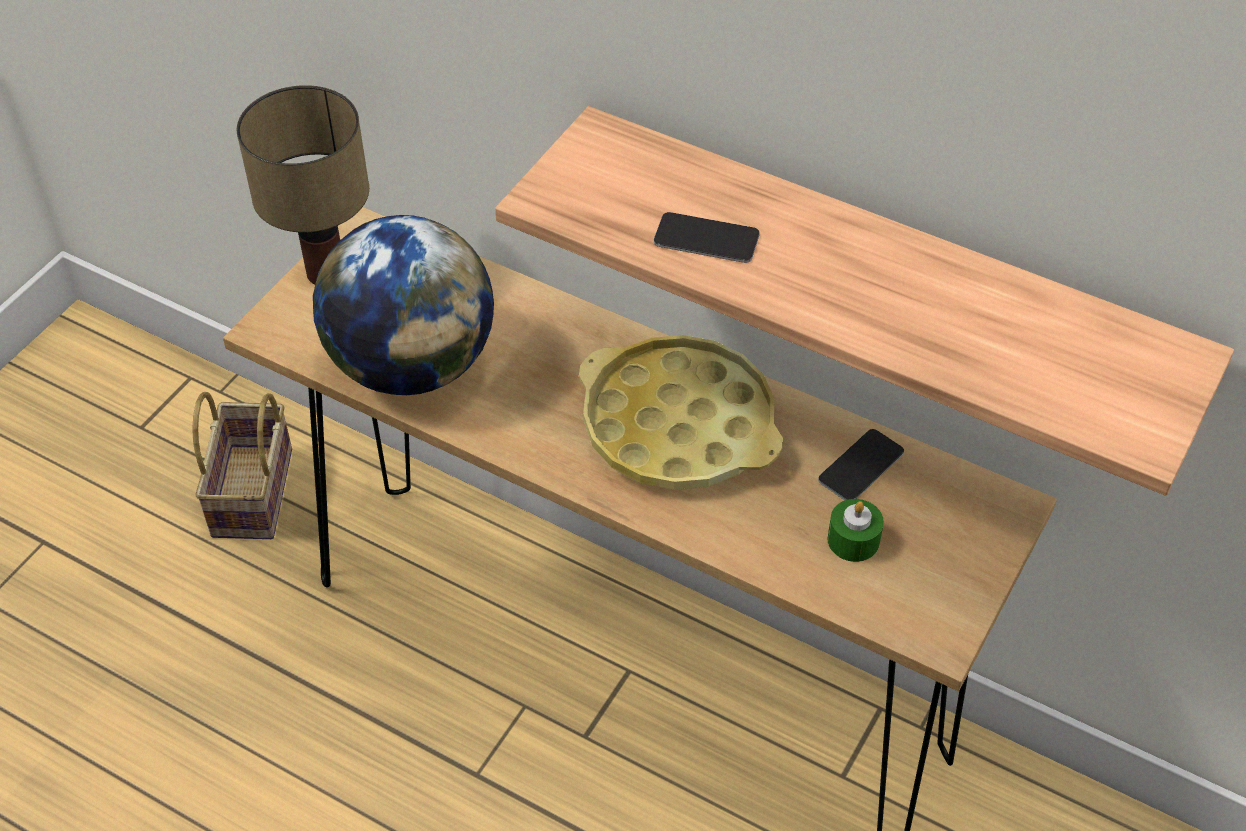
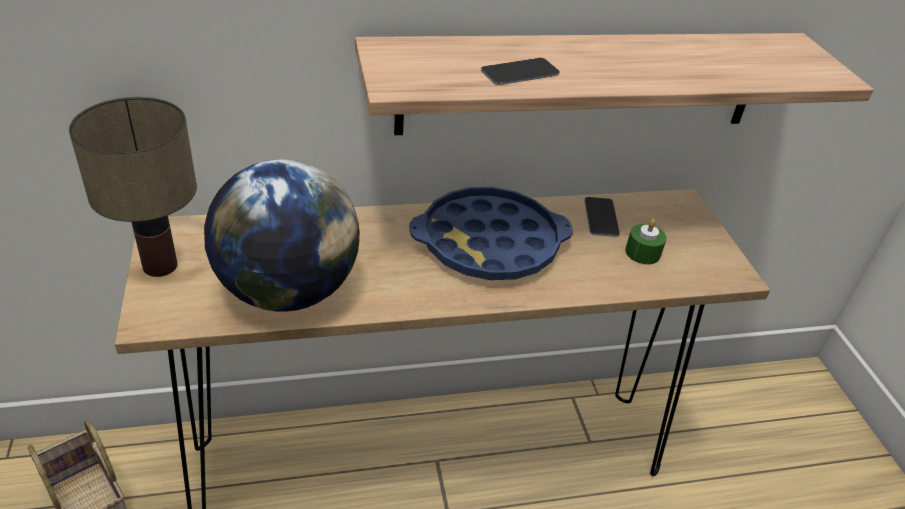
camera: 45 degrees left, 10 degrees down
(678, 425) = (489, 243): yellow tray -> blue tray

